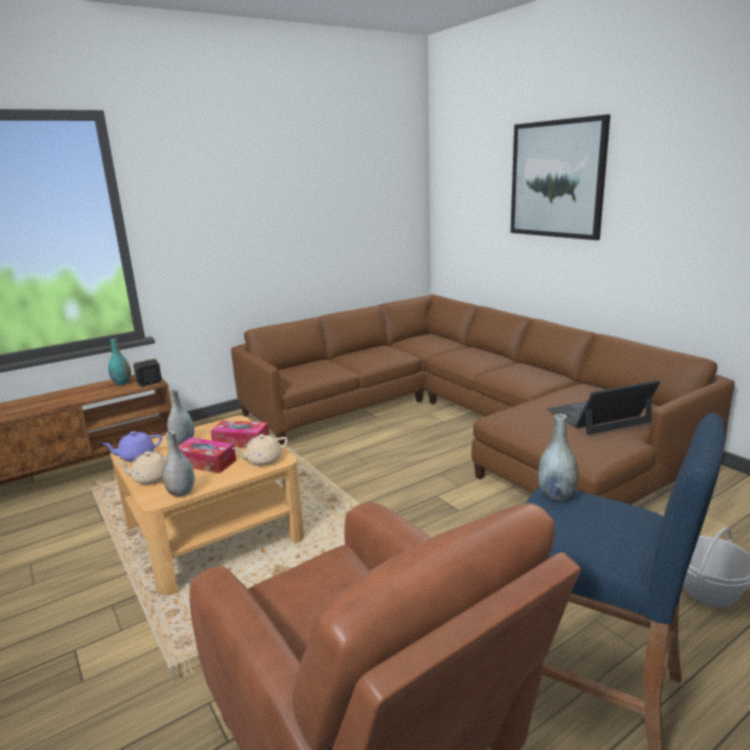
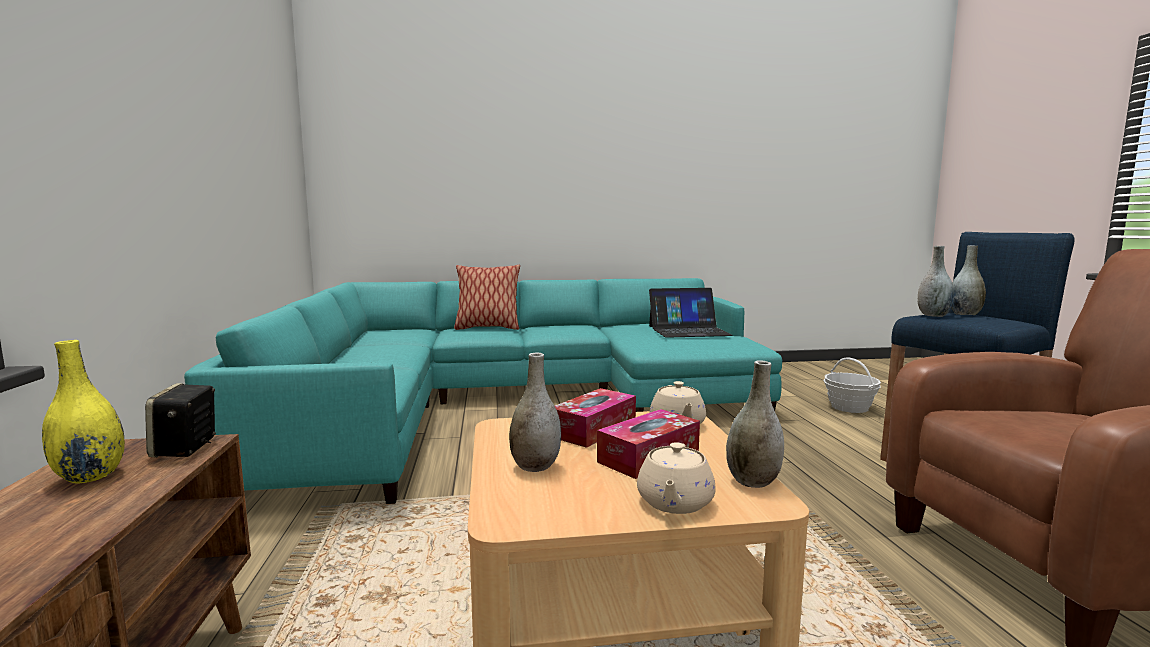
camera: 65 degrees left, 10 degrees down
(122, 383) = (90, 476): turquoise vase -> yellow vase
(136, 456) = (550, 511): purple teapot -> none
(462, 421) = (511, 403): brown sofa -> turquoise sofa
(485, 355) = (487, 328): none -> pillow
(557, 179) = (517, 140): picture -> none
(598, 416) = (688, 331): laptop -> laptop turned 105 degrees counterclockwise
(599, 515) = (964, 314): none -> grey vase

